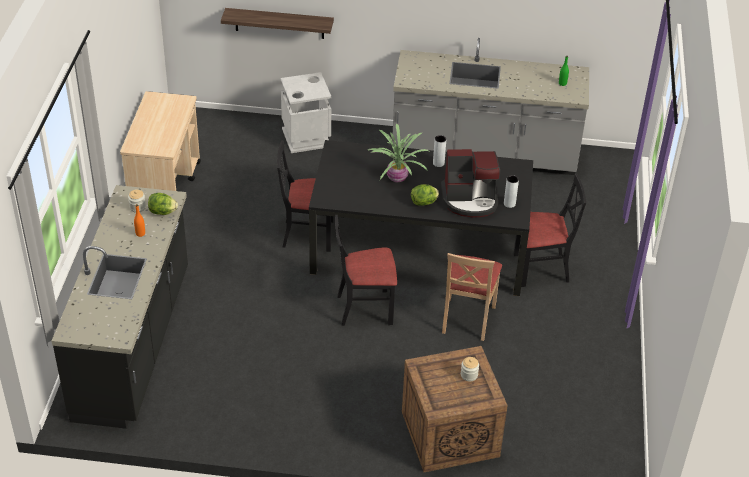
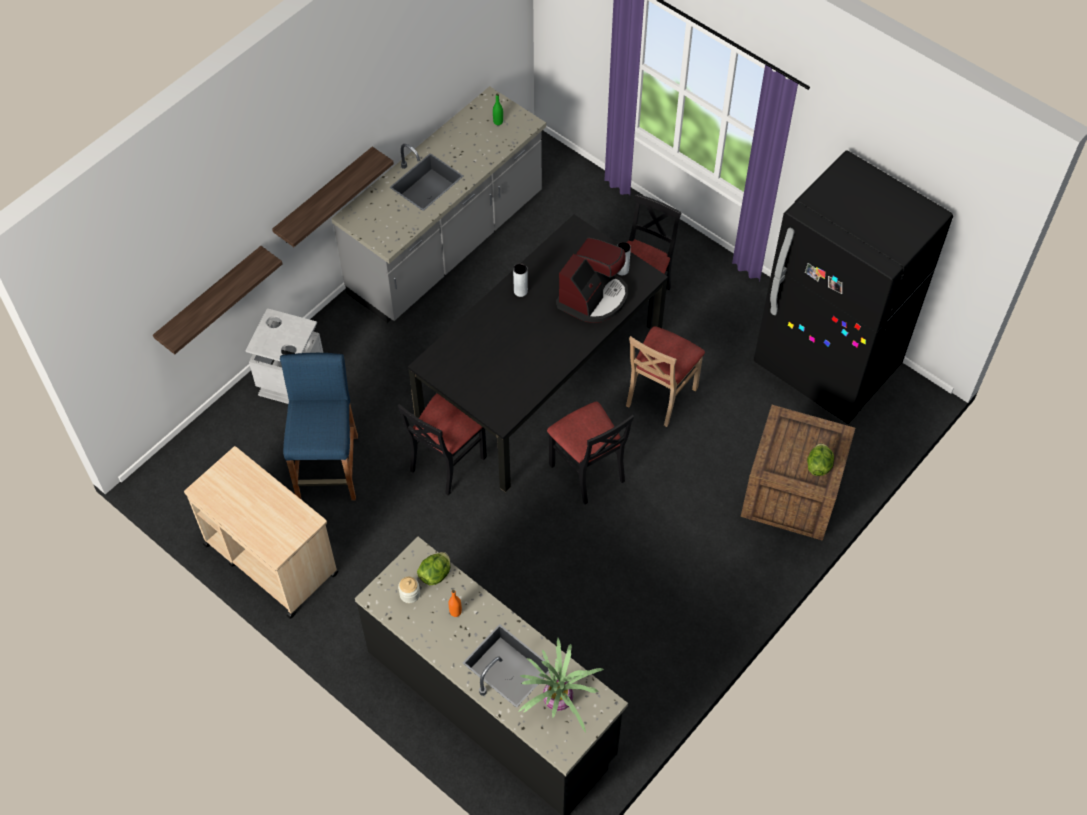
camera: 55 degrees left, 15 degrees up
(255, 183) = (328, 468): none -> blue stool
(364, 308) = (588, 471): black chair -> black chair turned 60 degrees counterclockwise
(396, 178) = (516, 339): potted plant -> potted plant (558, 701)
(401, 28) = (325, 197): none -> shelf
(424, 202) = (570, 336): lettuce -> lettuce (818, 465)
(467, 318) = (660, 395): beige chair -> beige chair turned 75 degrees clockwise
(469, 375) = (802, 435): jar -> none
(591, 405) = (826, 366): none -> black fridge

